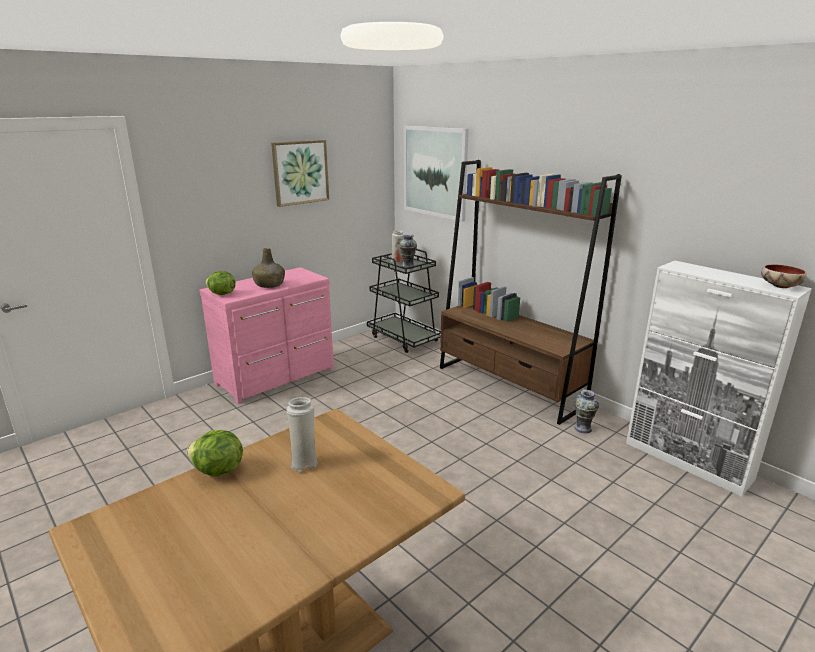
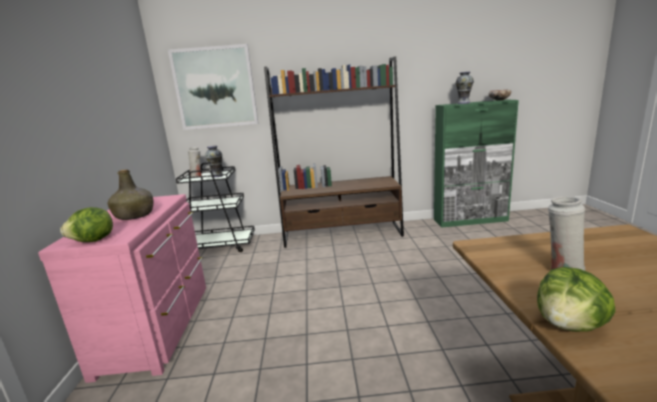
camera: 50 degrees left, 5 degrees down
(300, 172) = (99, 88): picture -> none
(583, 428) = (415, 232): vase -> vase (463, 103)
(688, 461) = (470, 220): white cabinet -> green cabinet

